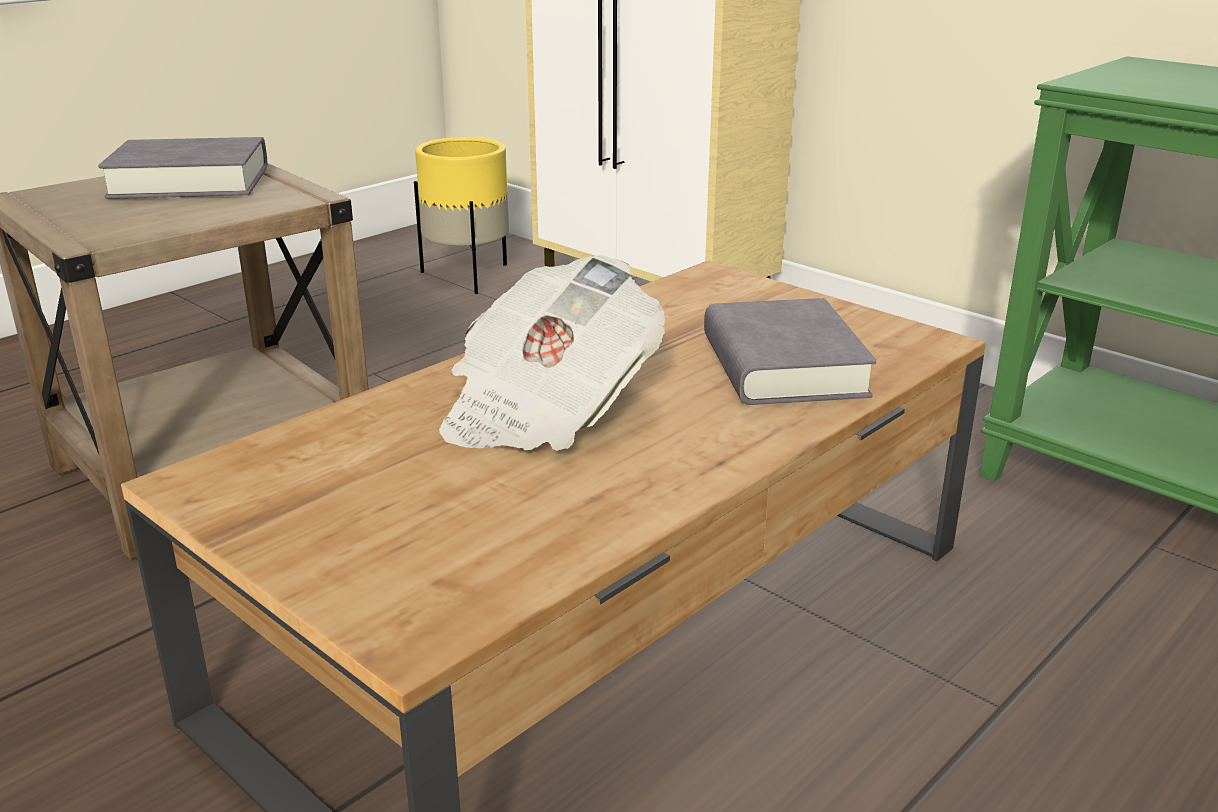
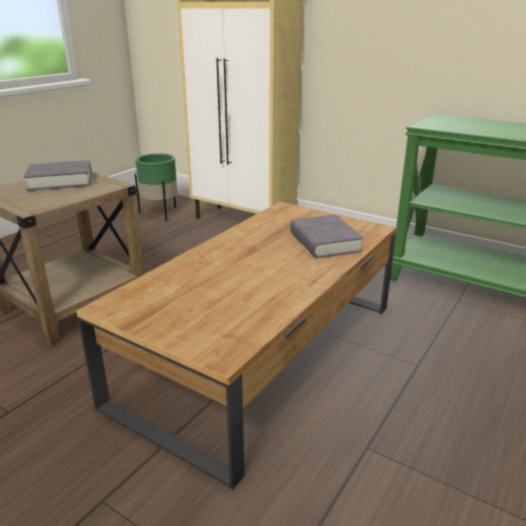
camera: 10 degrees left, 0 degrees up
(467, 277) = (160, 213): yellow planter -> green planter
(546, 410) = (239, 266): newspaper -> none

